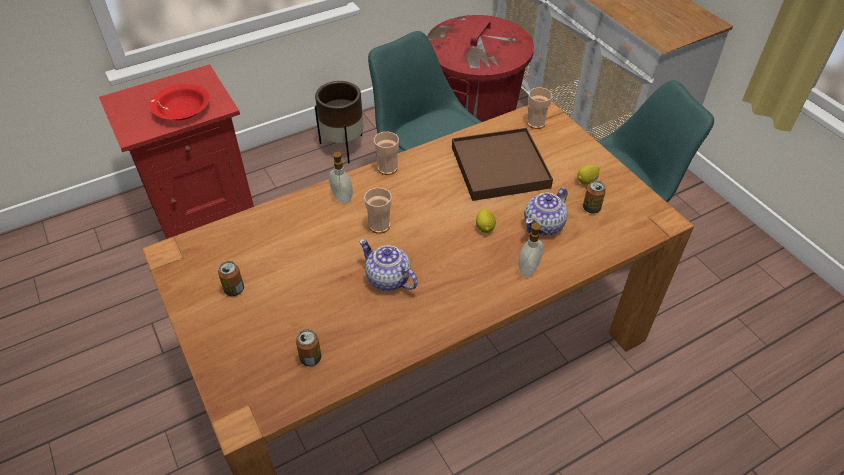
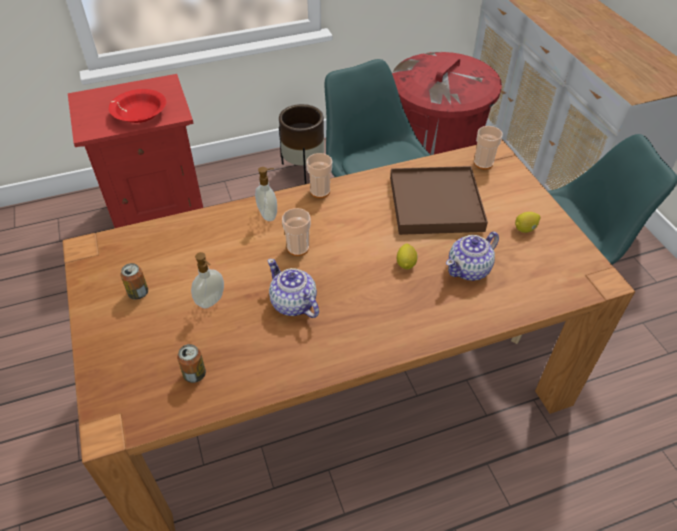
camera: 10 degrees right, 0 degrees up
(529, 269) = (443, 314): soap dispenser -> soap dispenser (211, 301)
(591, 208) = (524, 258): can -> none

